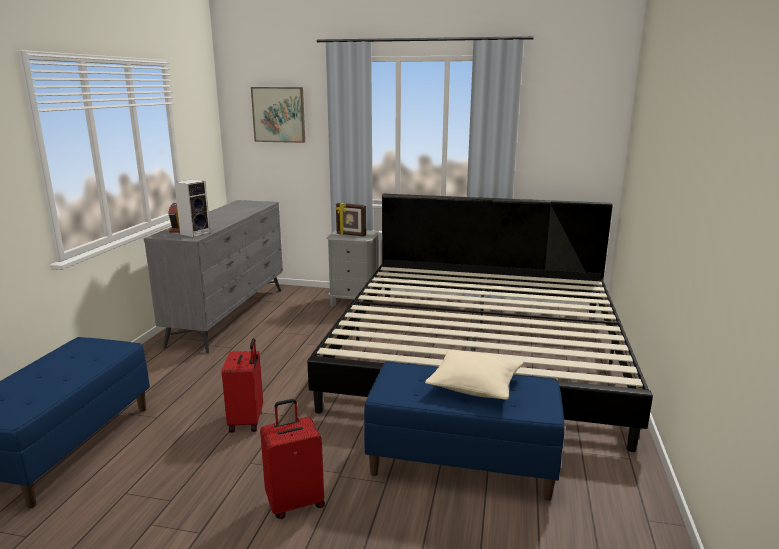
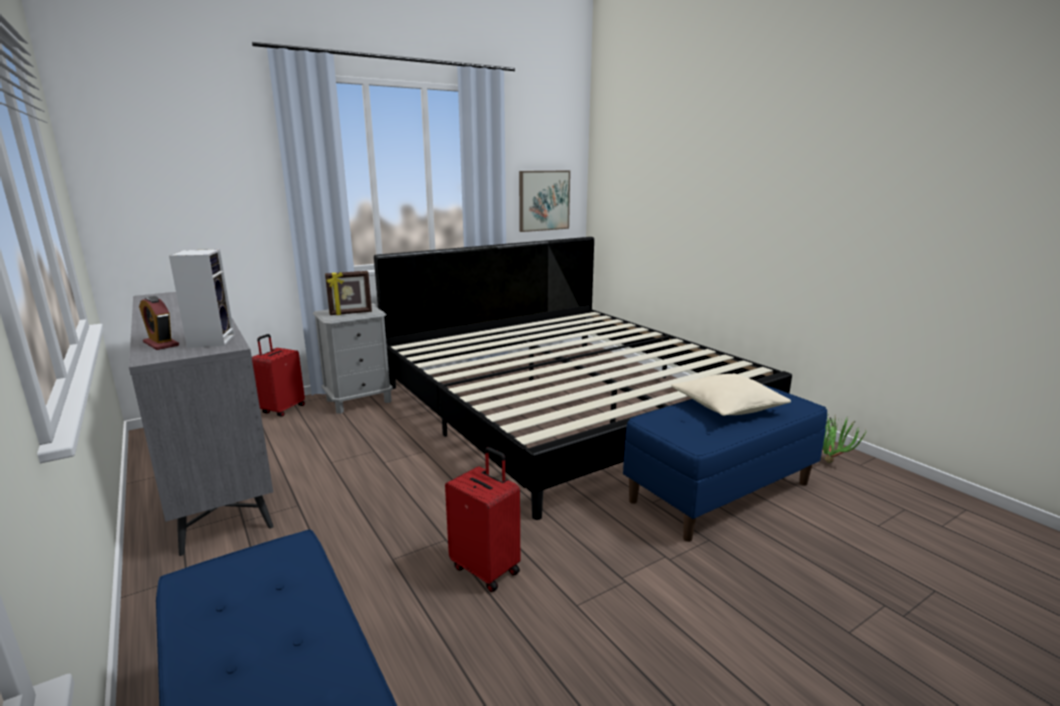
camera: 45 degrees left, 0 degrees up
(279, 114) = (187, 155): picture -> picture (543, 200)
(295, 502) = (687, 607): red suitcase -> red suitcase (282, 409)
(624, 501) = (832, 460): none -> potted plant

